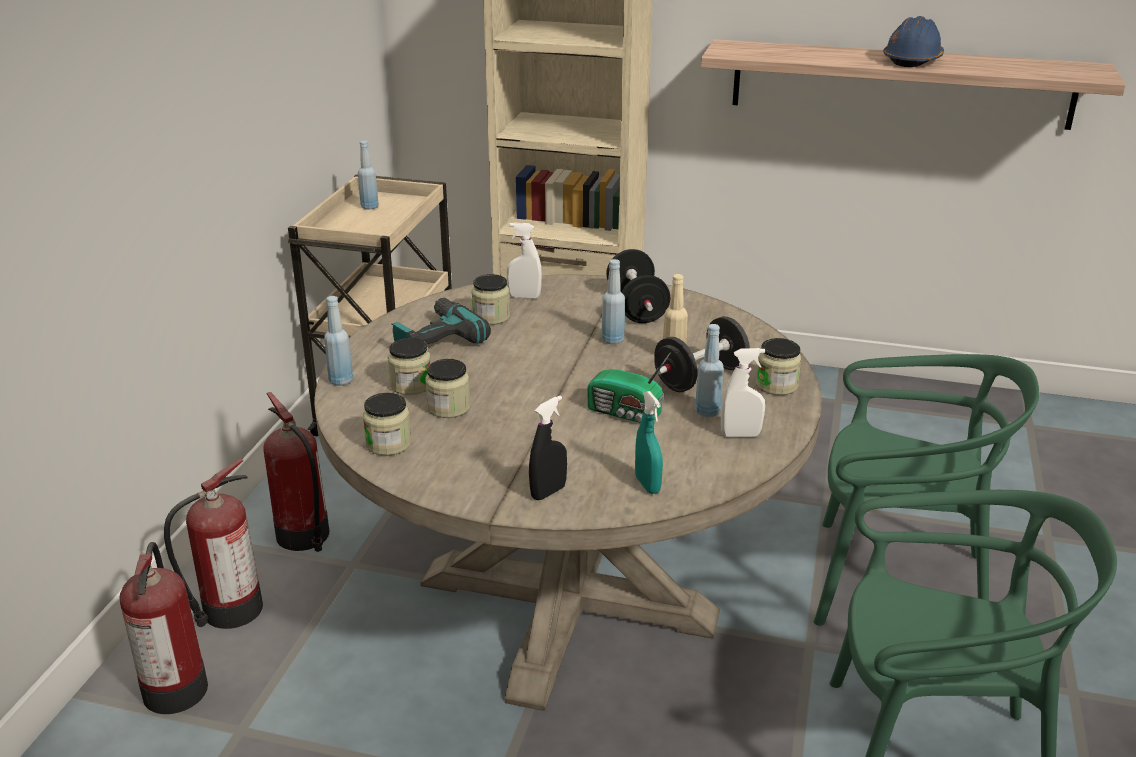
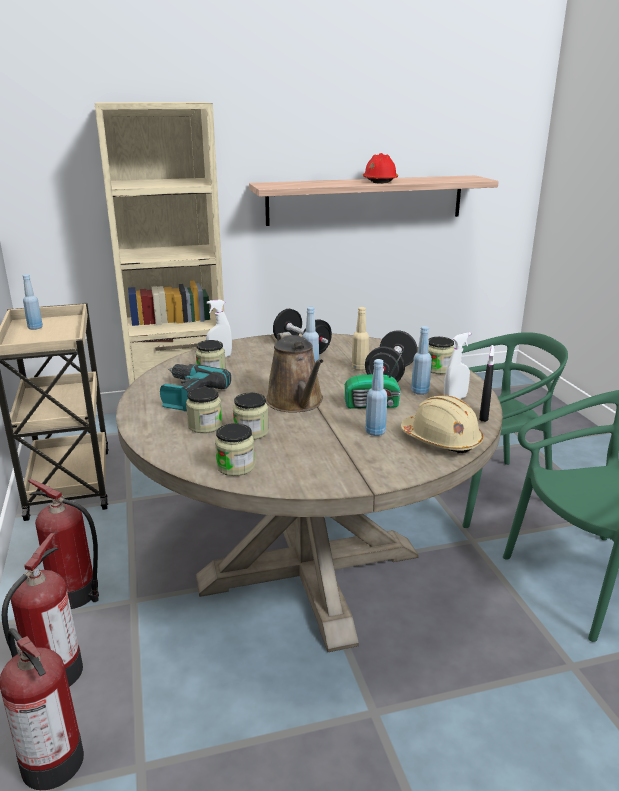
camera: 30 degrees left, 5 degrees down
(341, 381) = (145, 436): blue bottle -> blue bottle (375, 432)
(540, 384) = (296, 402): none -> brown watering can
(548, 492) = (387, 463): black spray bottle -> black spray bottle (484, 416)
(647, 485) = (441, 440): turquoise spray bottle -> beige hard hat
(913, 60) = (379, 181): blue hard hat -> red hard hat

